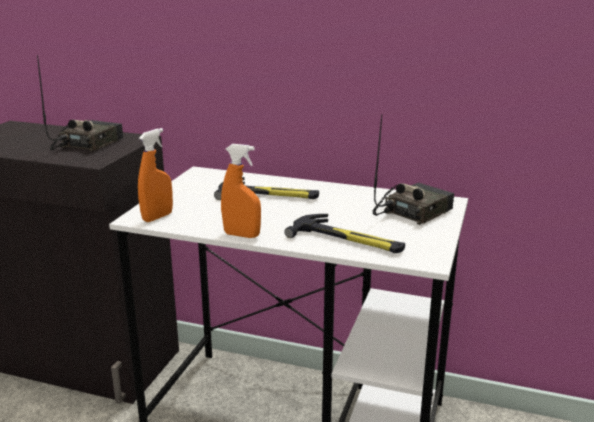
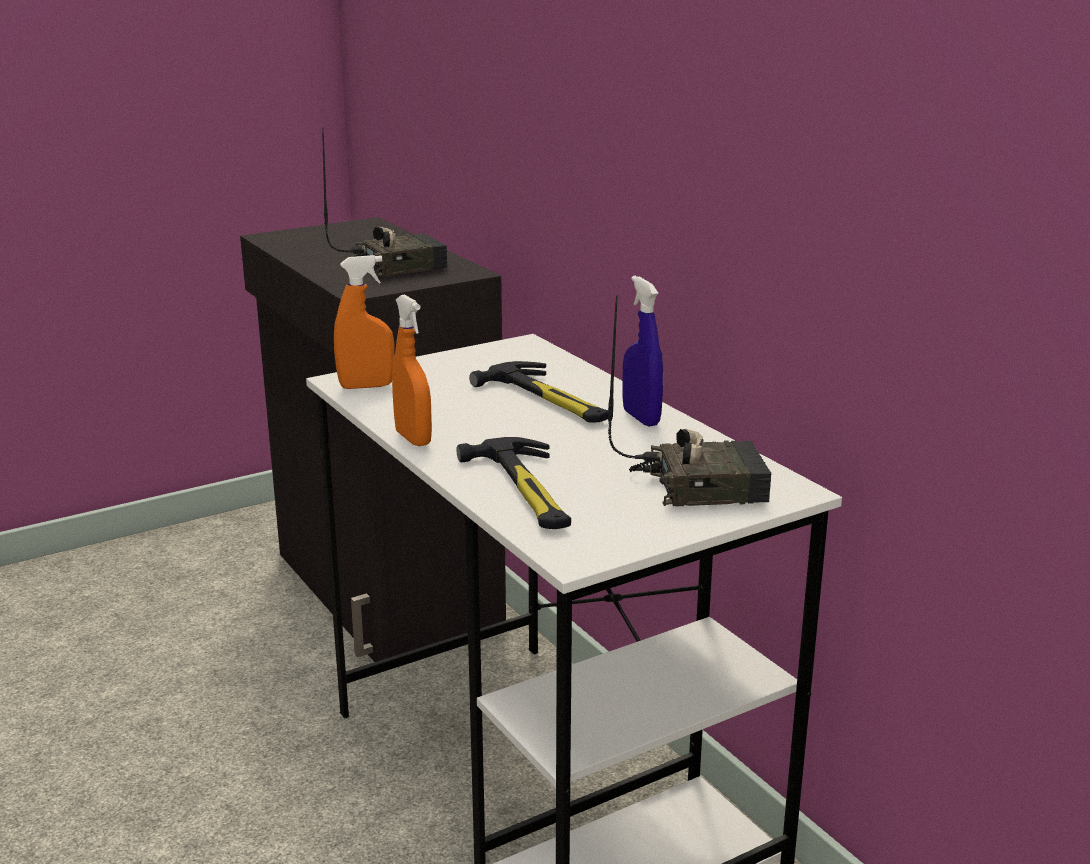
camera: 40 degrees right, 0 degrees up
(328, 190) = (641, 418): none -> blue spray bottle

